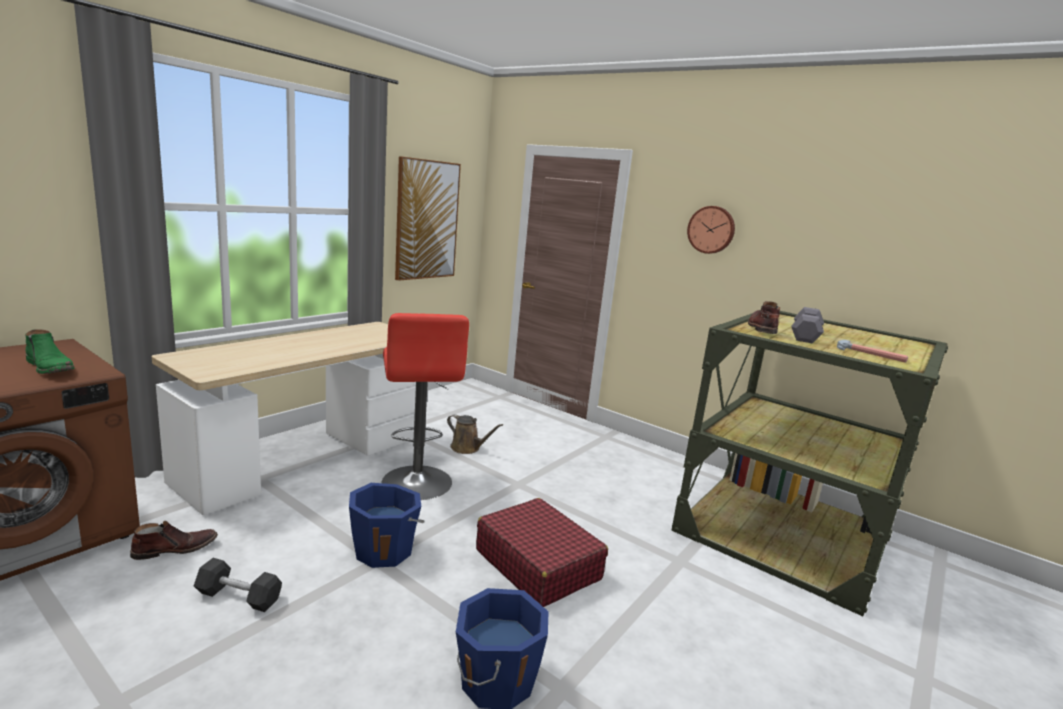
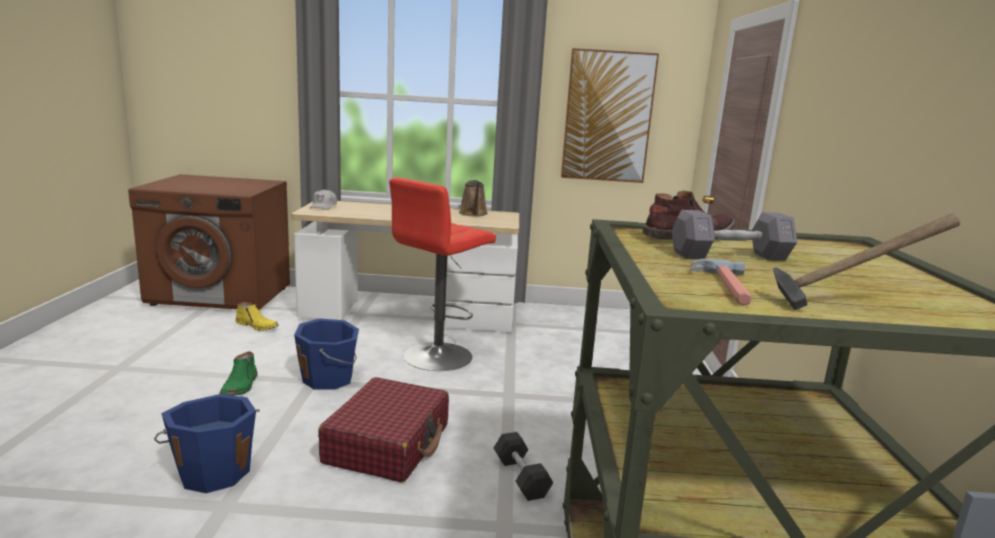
camera: 55 degrees right, 0 degrees up
(51, 367) = (236, 188): green boot -> green boot (240, 386)
(175, 548) = (257, 326): brown boot -> yellow boot
(199, 363) = (323, 206): none -> white cap
(239, 597) = (229, 358): black dumbbell -> black dumbbell (521, 477)
(467, 448) = (530, 355): brown watering can -> brown watering can (473, 214)
(711, 229) = (844, 106): wall clock -> none
(901, 352) = (844, 307): none -> hammer

